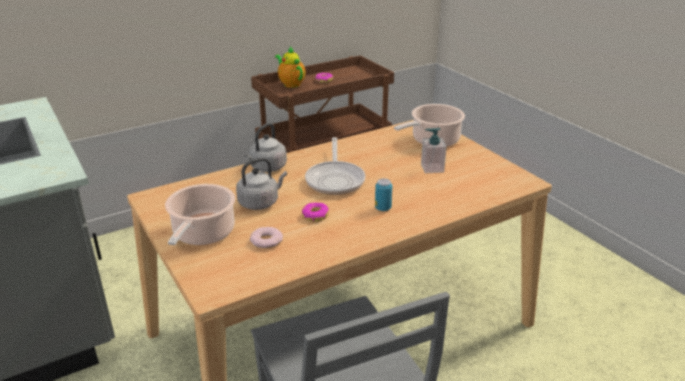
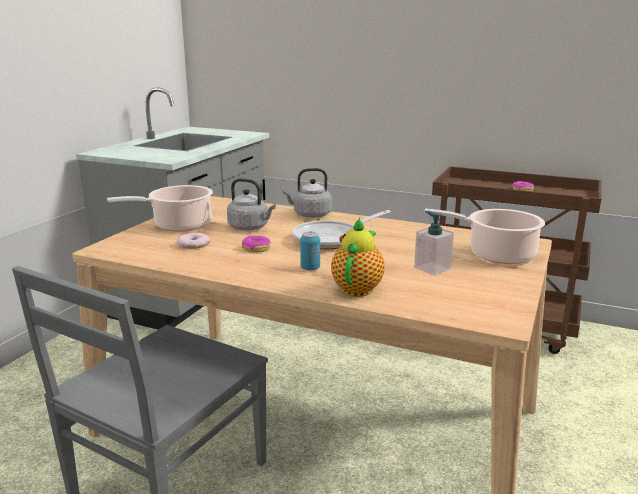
camera: 55 degrees right, 10 degrees down
(291, 84) = (484, 184): teapot -> teapot (358, 288)

